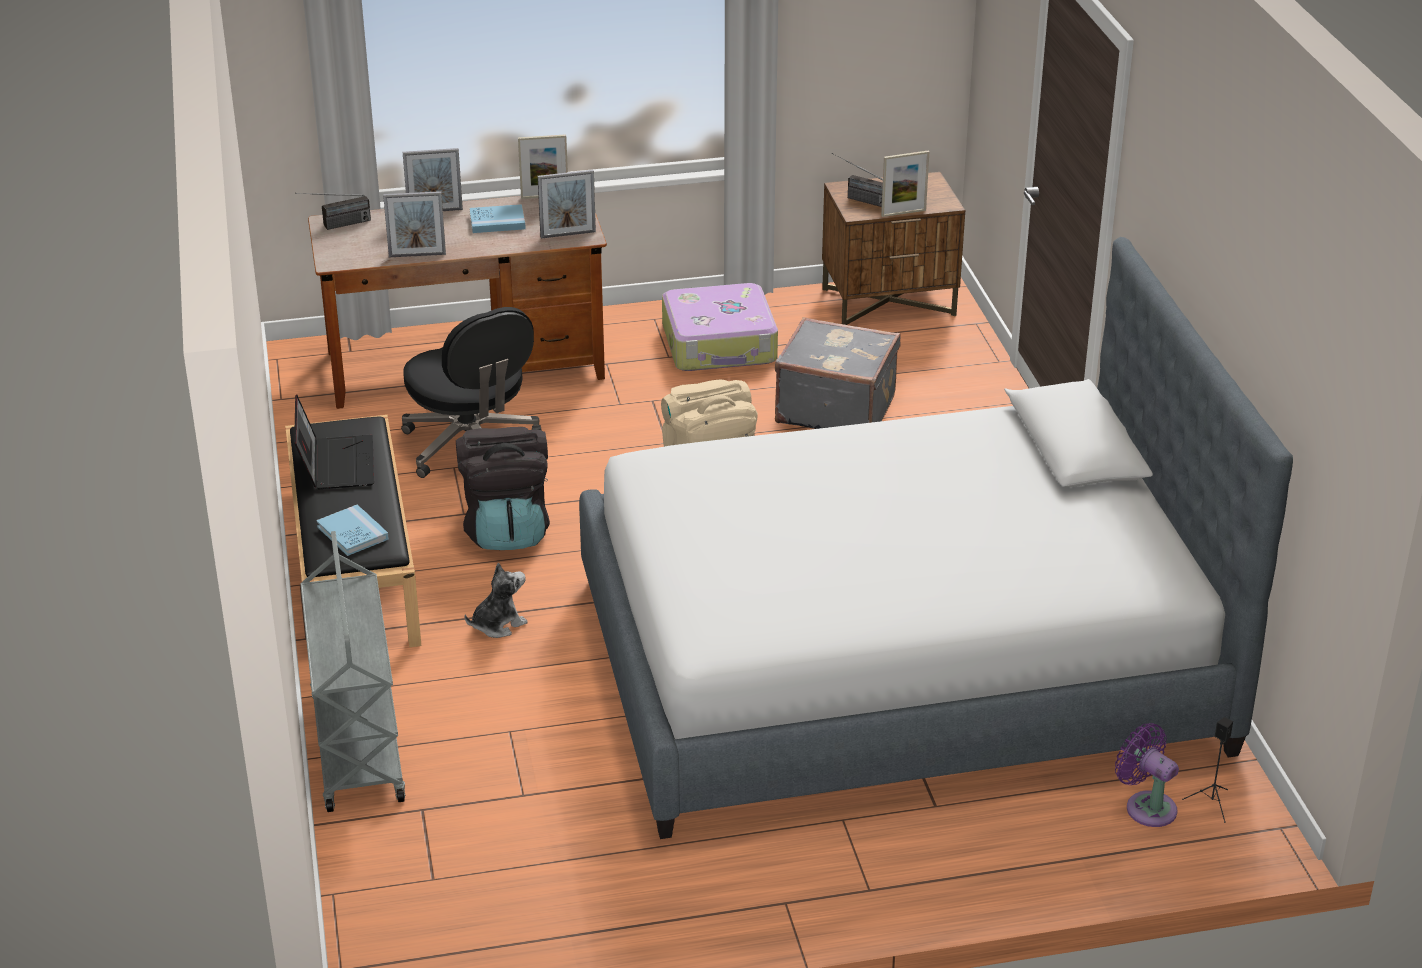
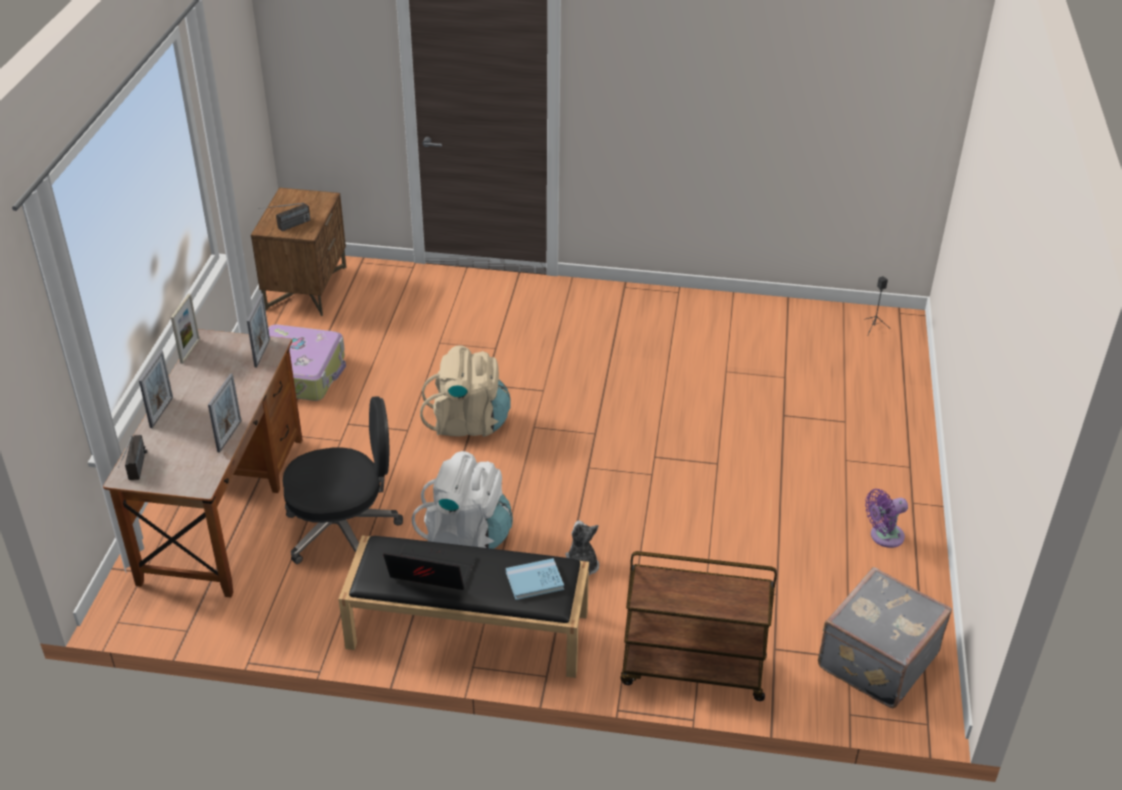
camera: 70 degrees left, 5 degrees up
(356, 746) = (692, 671): grey cart -> brown cart
(497, 221) = (210, 383): blue book -> none
(507, 529) = (466, 535): black backpack -> white backpack
(835, 408) = (419, 346): grey suitcase -> grey suitcase (875, 659)
(898, 664) = (709, 398): bed -> none
(903, 213) = (323, 215): picture frame -> none
(1146, 806) = (869, 349): purple fan -> purple fan (883, 536)

